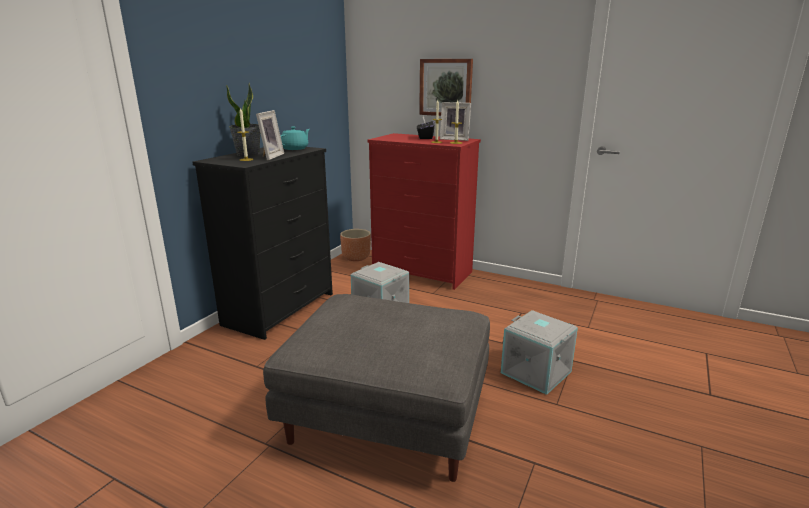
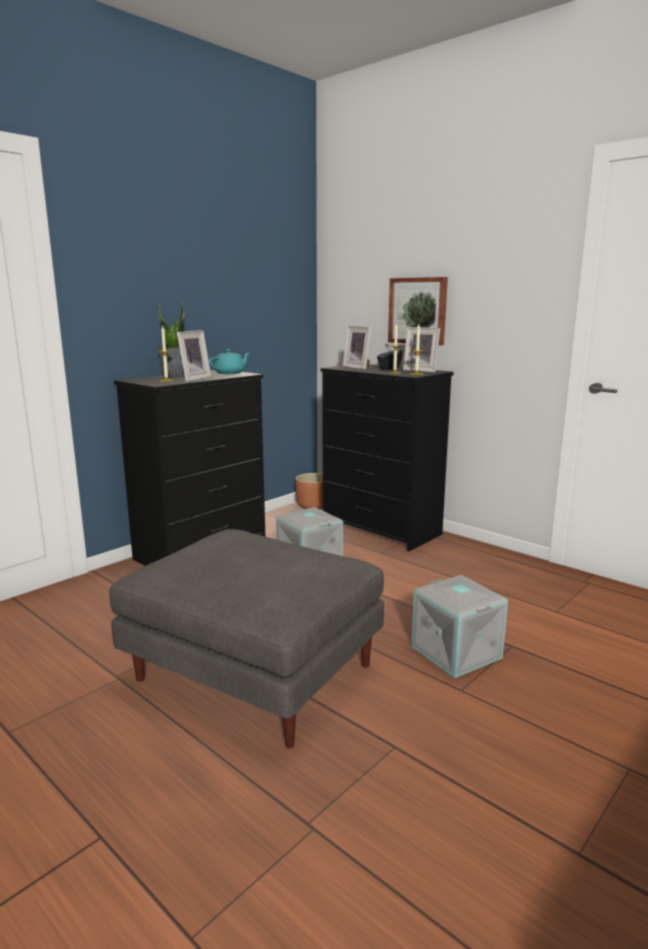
camera: 15 degrees right, 5 degrees down
(399, 138) = (358, 367): none -> picture frame
(422, 272) = (381, 529): red dresser -> black dresser

